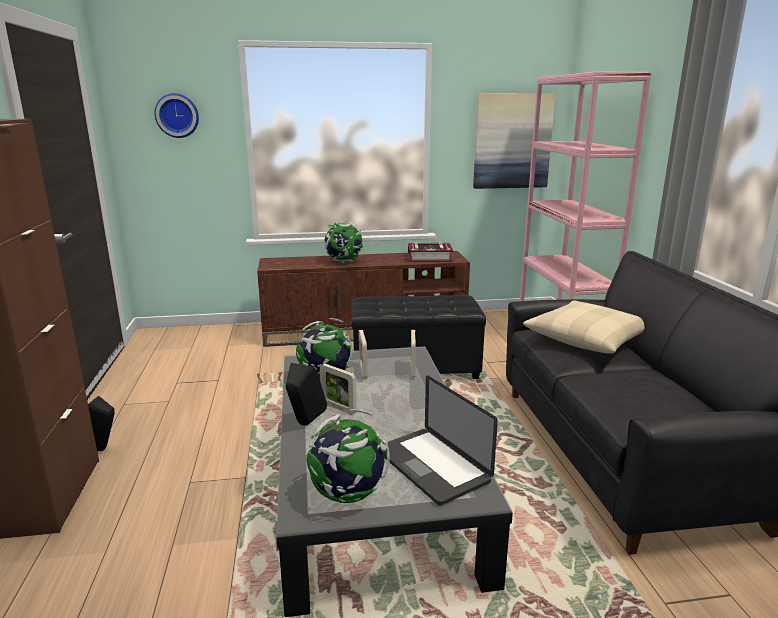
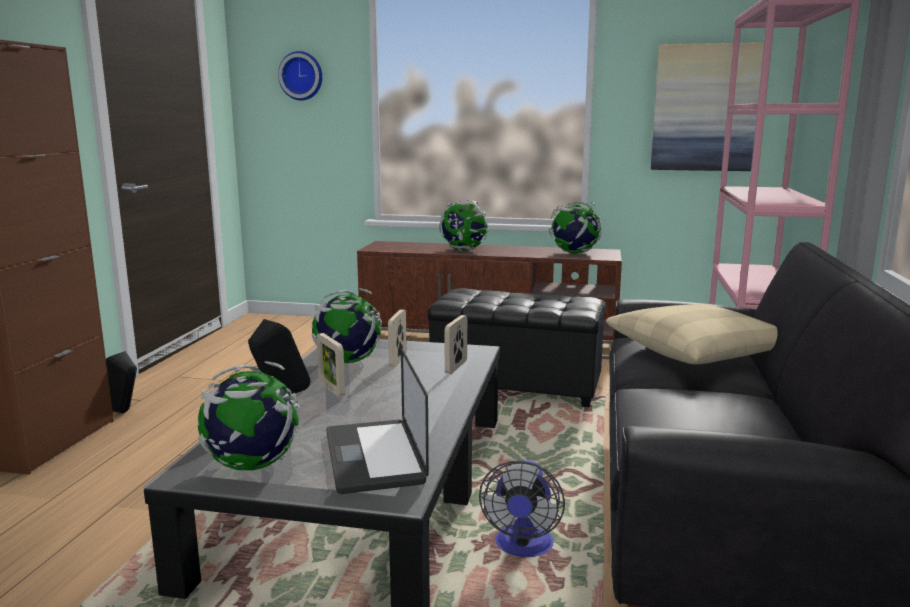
camera: 20 degrees right, 5 degrees down
(429, 257) = (574, 253): book -> globe
(518, 504) = (523, 548): none -> fan

